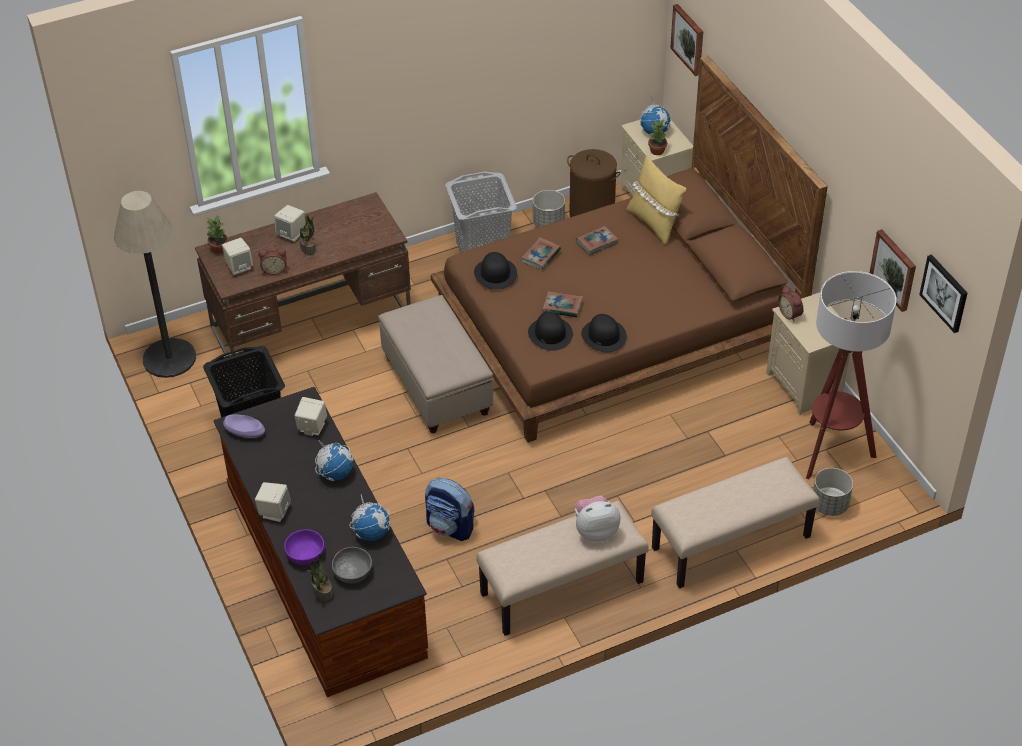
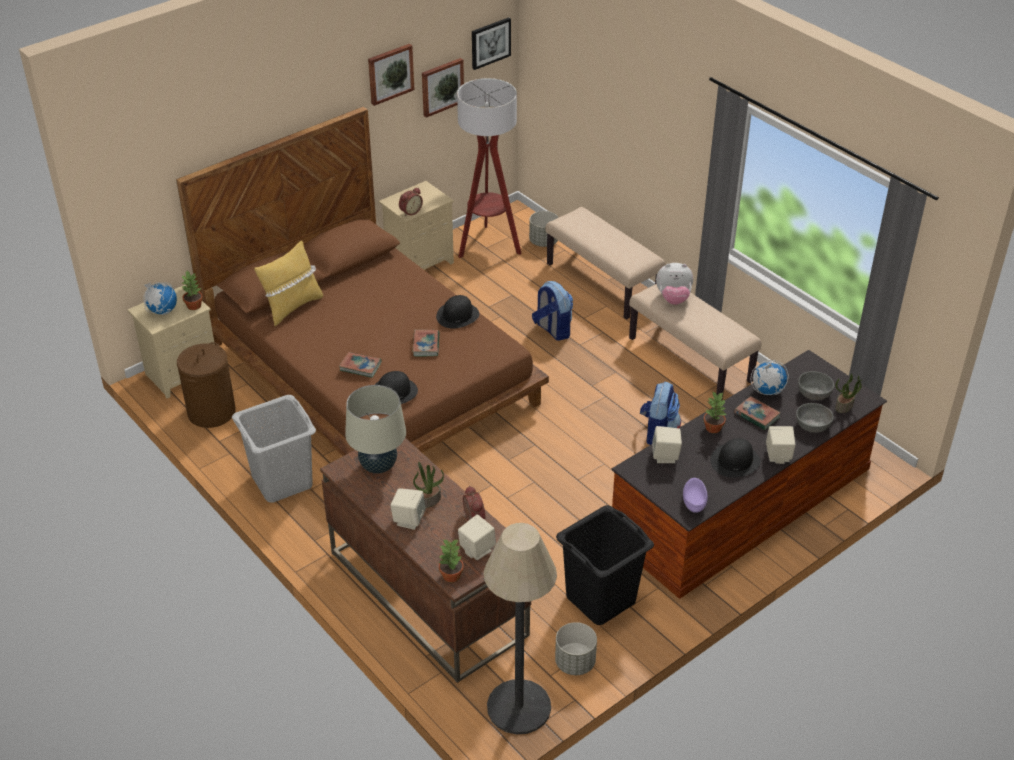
camera: 105 degrees left, 5 degrees down
(305, 554) = (812, 425): purple bowl -> grey bowl
(335, 473) = (713, 427): globe -> potted plant
(363, 224) = (378, 466): none -> beige table lamp
(437, 386) = (490, 475): beige ottoman -> none
(548, 223) = (229, 440): grey planter -> grey planter (574, 663)
(550, 333) = (465, 347): black hat -> black hat (735, 461)
(595, 531) = (673, 299): plush toy -> plush toy turned 60 degrees counterclockwise
(596, 242) = (329, 336): book -> book (757, 415)
(650, 477) = (552, 330): none -> backpack
(688, 39) = (134, 202): picture -> picture (390, 73)

